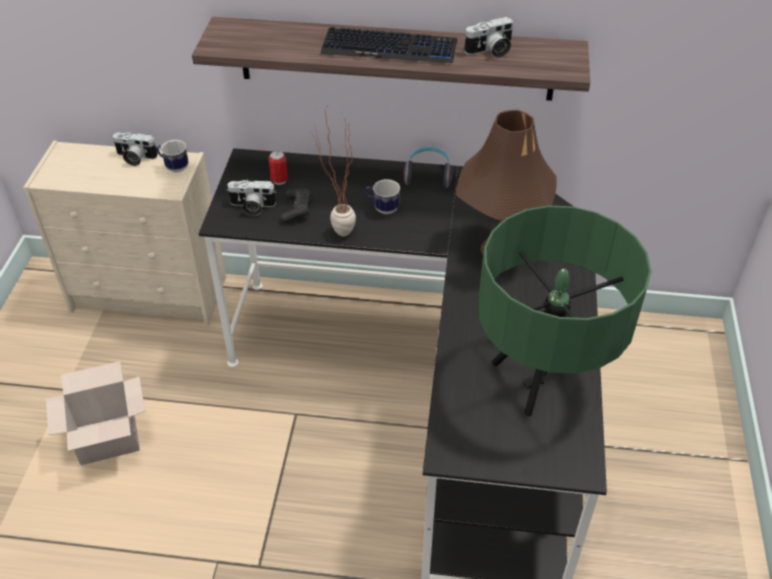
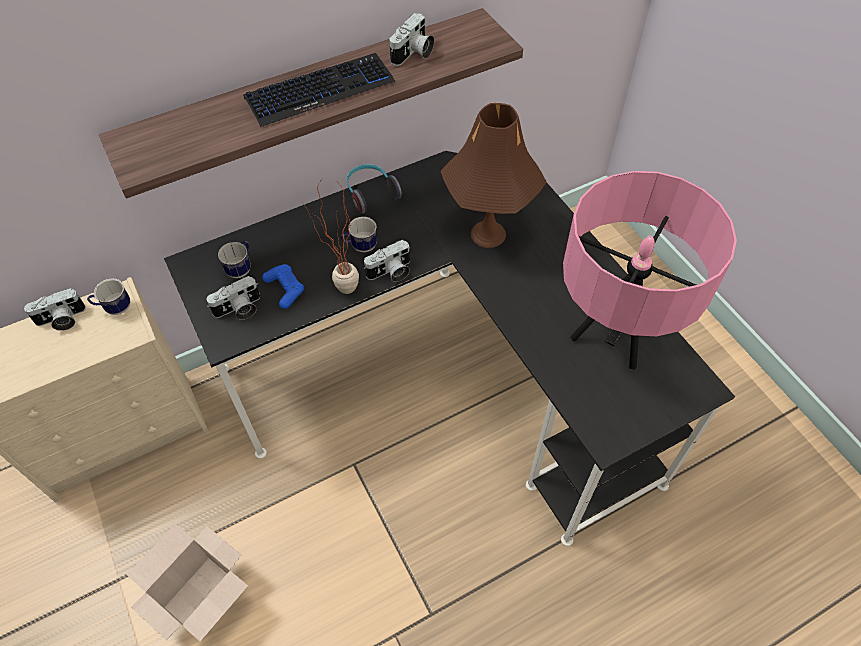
camera: 35 degrees left, 10 degrees up
(279, 180) = (241, 268): can -> mug
(297, 210) = (285, 289): black game controller -> blue game controller
(388, 238) = (391, 272): none -> camera
(543, 379) = (617, 330): green table lamp -> pink table lamp

